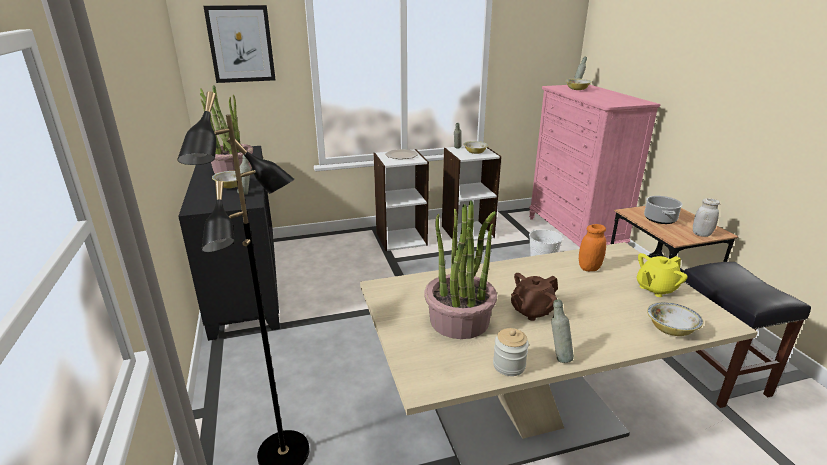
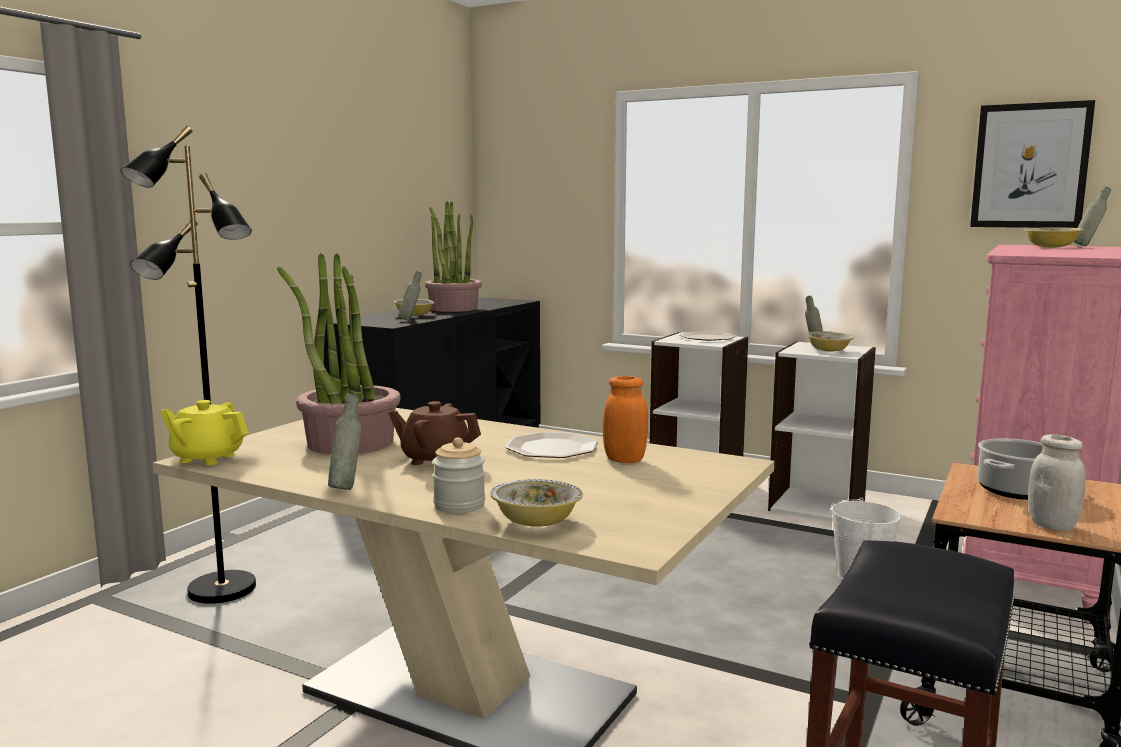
camera: 45 degrees right, 15 degrees down
(241, 44) = (537, 167): picture -> picture (1030, 166)
(509, 365) = (290, 475): jar -> jar (459, 505)
(547, 274) = (552, 448): none -> plate
(655, 288) = (651, 497): yellow teapot -> yellow teapot (207, 458)

